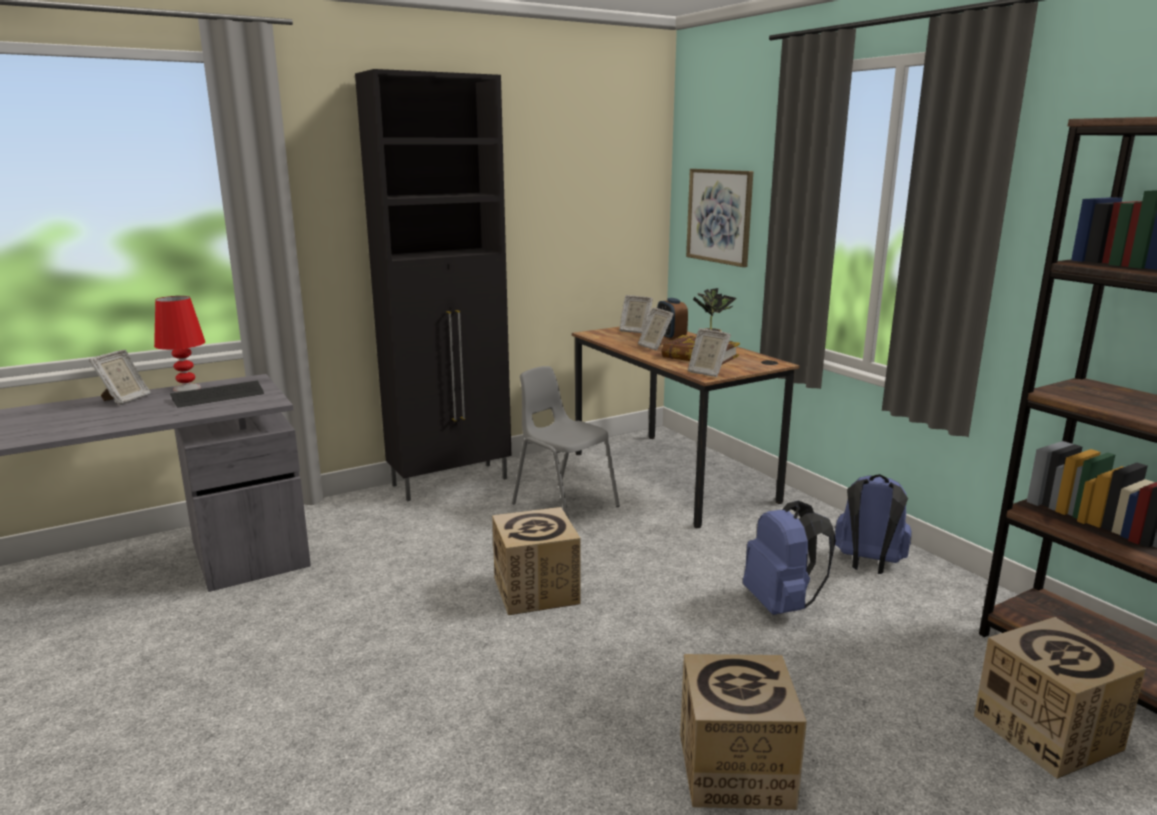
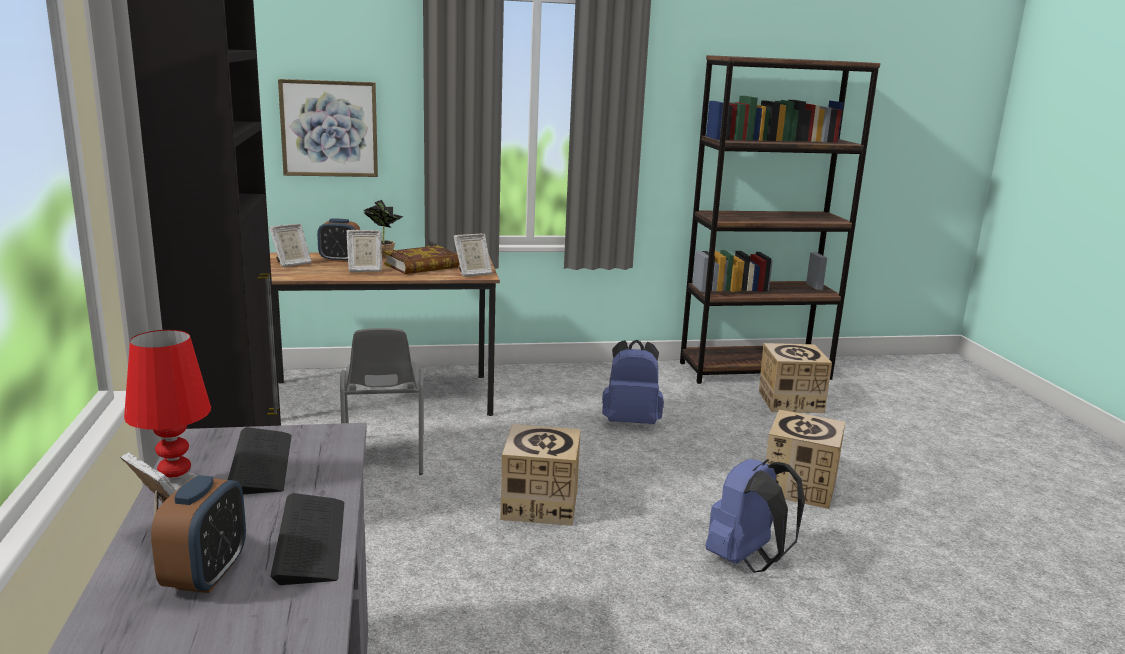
camera: 70 degrees left, 0 degrees up
(75, 414) = (206, 575): none -> alarm clock
(111, 424) = (310, 540): none -> keyboard
(564, 505) = (383, 456): grey chair -> grey chair turned 75 degrees counterclockwise
(868, 565) = (600, 382): blue backpack -> blue backpack (746, 560)

